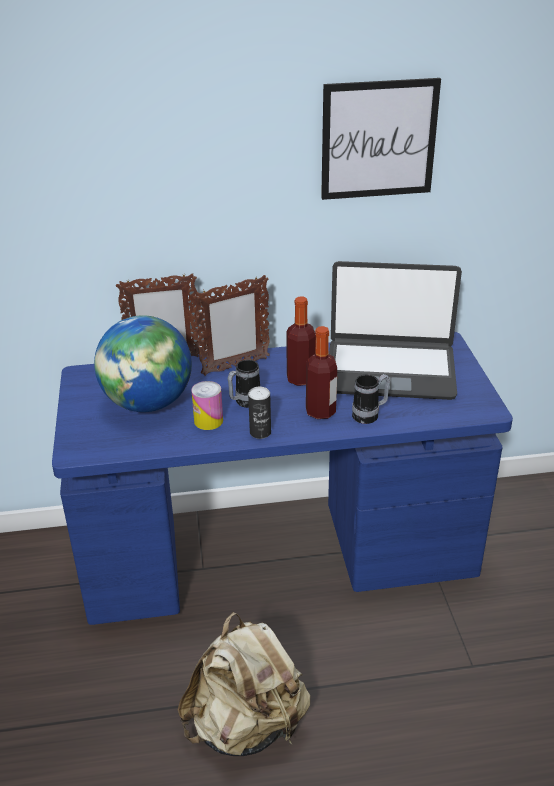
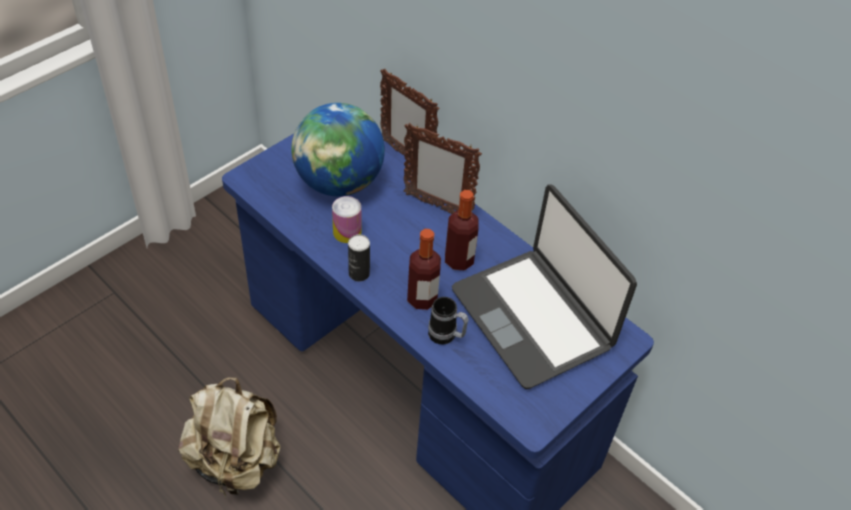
camera: 50 degrees right, 15 degrees up
(244, 403) = (390, 241): mug -> none
(378, 139) = (627, 99): picture -> none

